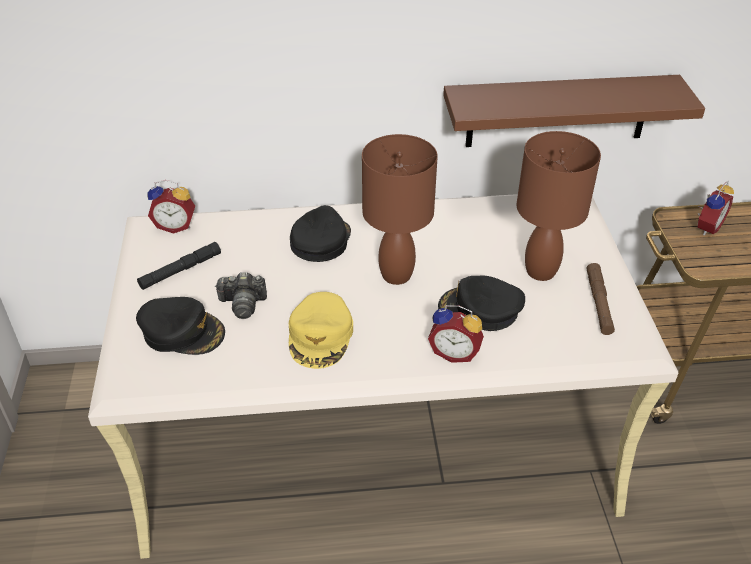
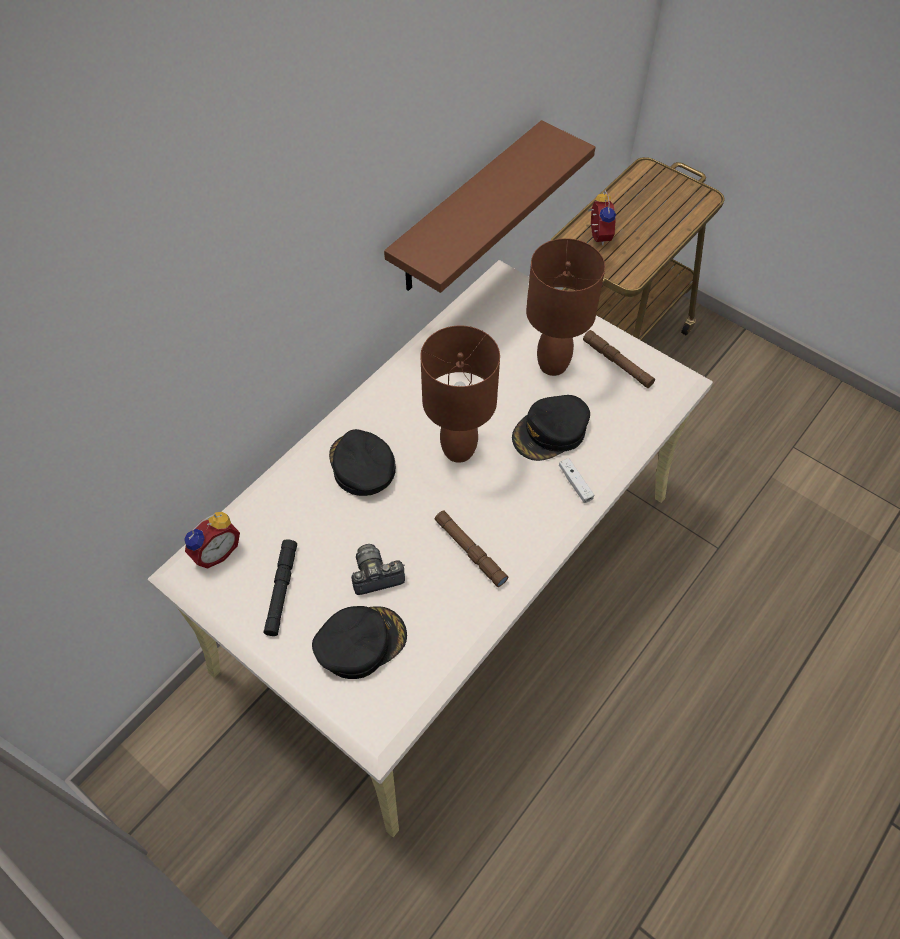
camera: 45 degrees left, 15 degrees up
(243, 304) = (376, 575): camera -> camera turned 150 degrees counterclockwise
(321, 336) = (470, 551): yellow cap -> brown flashlight
(455, 352) = (575, 483): alarm clock -> white game controller

